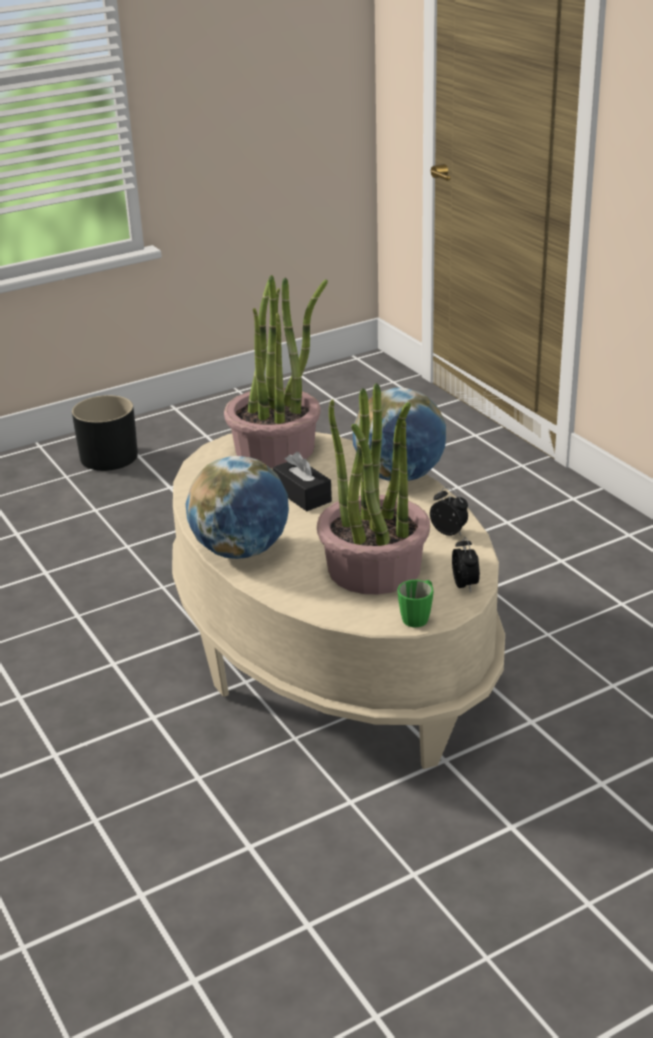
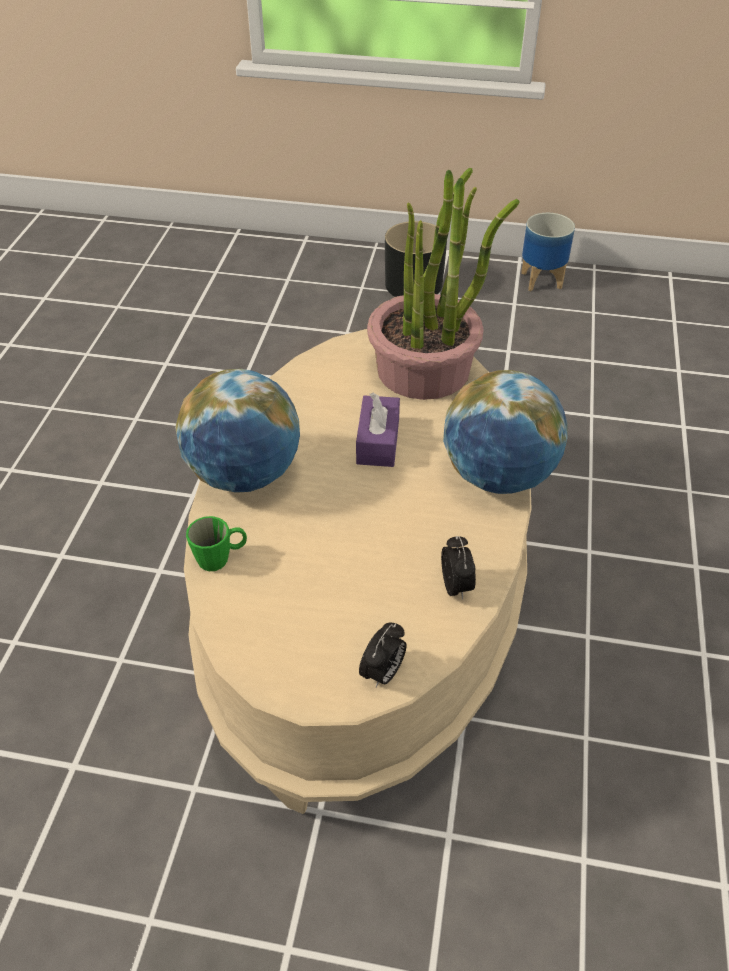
camera: 40 degrees right, 15 degrees up
(208, 413) = (542, 280): none -> planter
(302, 495) = (378, 441): black tissue box -> purple tissue box
(374, 569) = (325, 582): potted plant -> none
(418, 616) = (287, 679): green mug -> green mug (220, 558)

